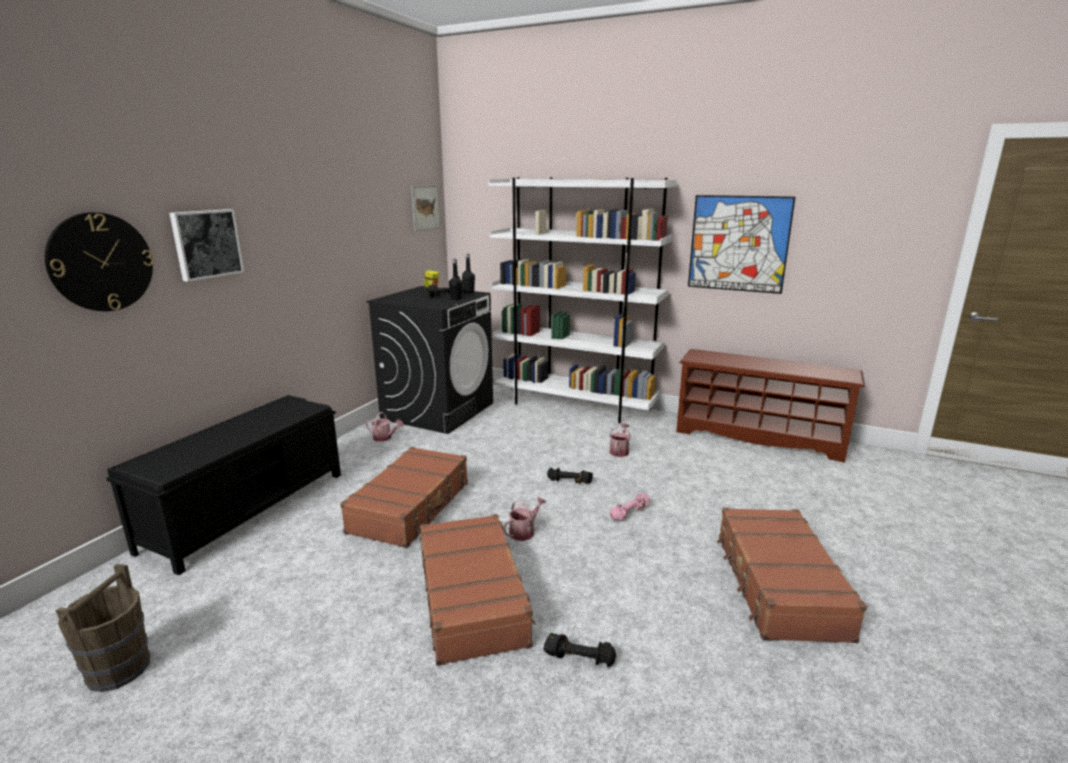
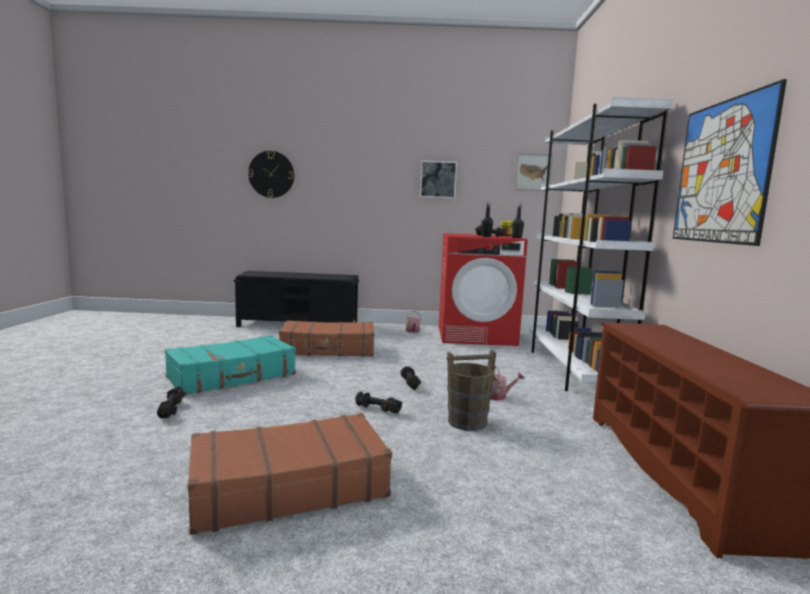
camera: 65 degrees right, 10 degrees down
(119, 668) = (169, 332): brown bucket -> brown bucket (467, 422)
(206, 244) = (326, 173): picture -> picture (438, 179)
(438, 411) = (476, 335): black washing machine -> red washing machine
(473, 597) = (233, 376): brown suitcase -> turquoise suitcase
(524, 531) = (319, 379): watering can -> none
(630, 513) = (376, 410): pink dumbbell -> black dumbbell

